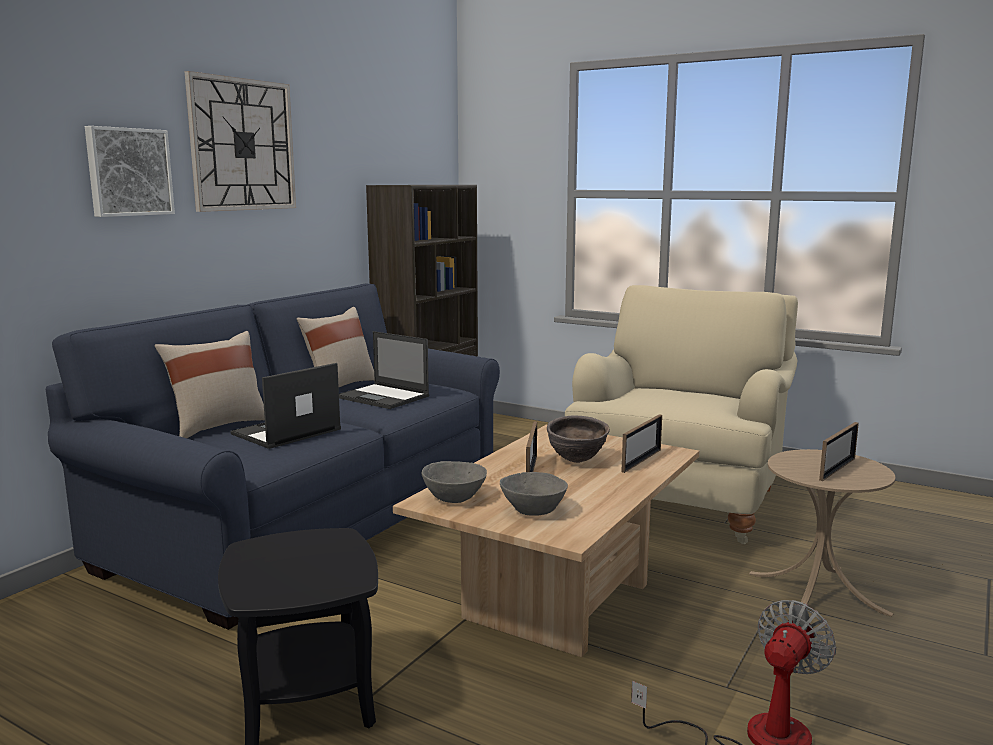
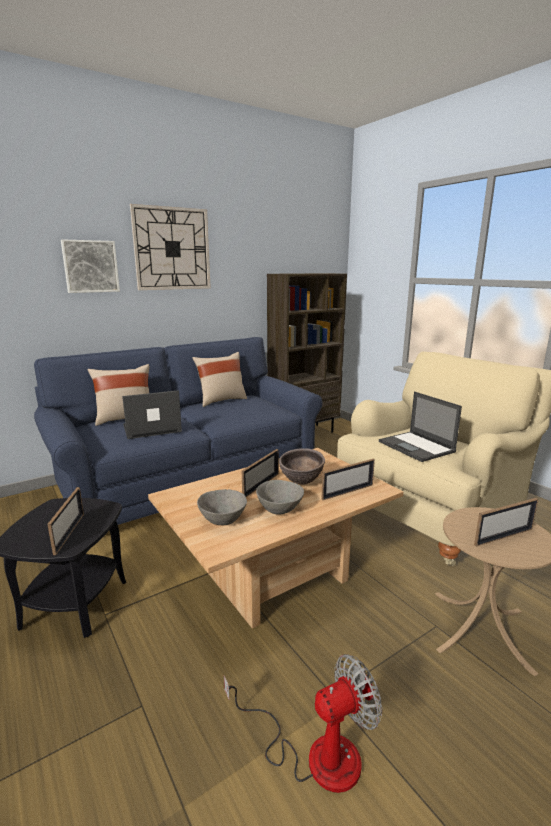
camera: 25 degrees right, 5 degrees up
(328, 570) = (69, 533): none -> picture frame
(384, 397) = (235, 412): laptop -> laptop (417, 447)
(455, 498) = (189, 496): grey bowl -> grey bowl (280, 509)

